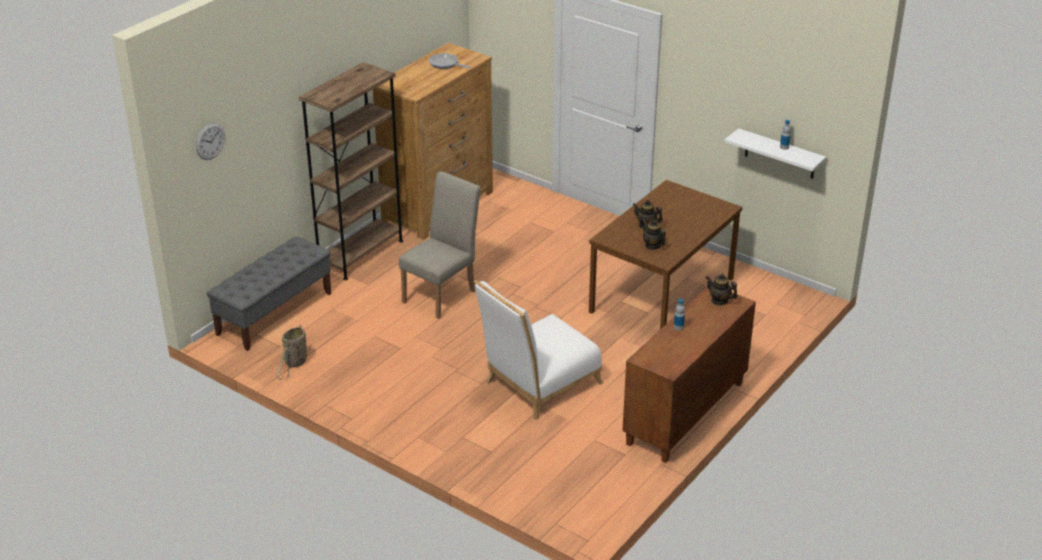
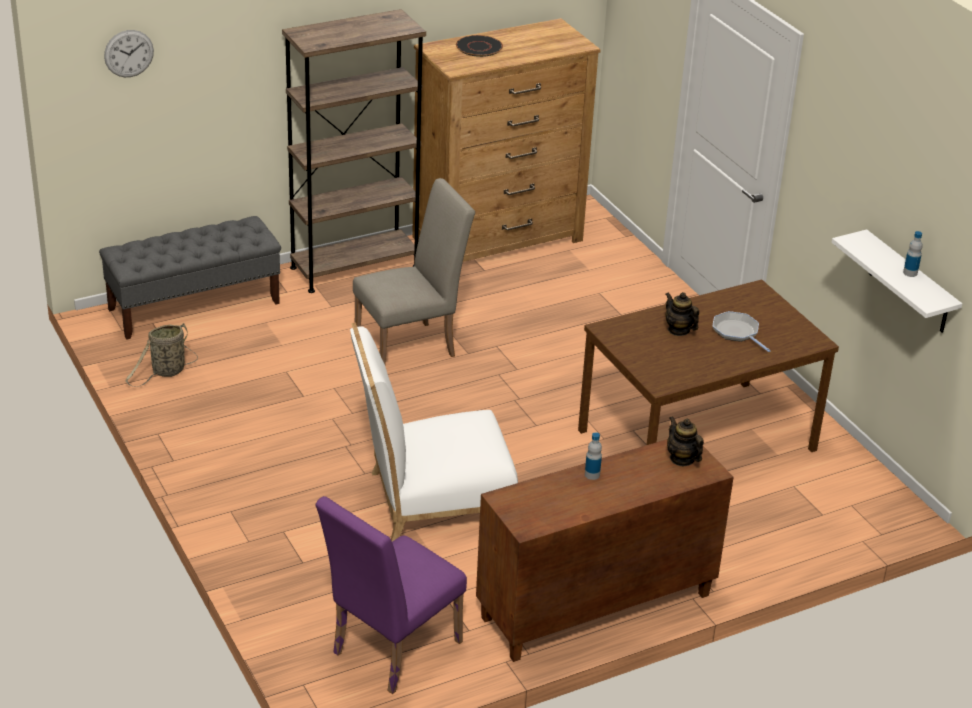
camera: 25 degrees right, 0 degrees up
(415, 76) = (479, 47): none -> black plate
(445, 64) = (531, 43): frying pan -> frying pan (737, 332)
(590, 484) = (389, 651): none -> purple chair
(652, 246) = (663, 359): teapot -> none

